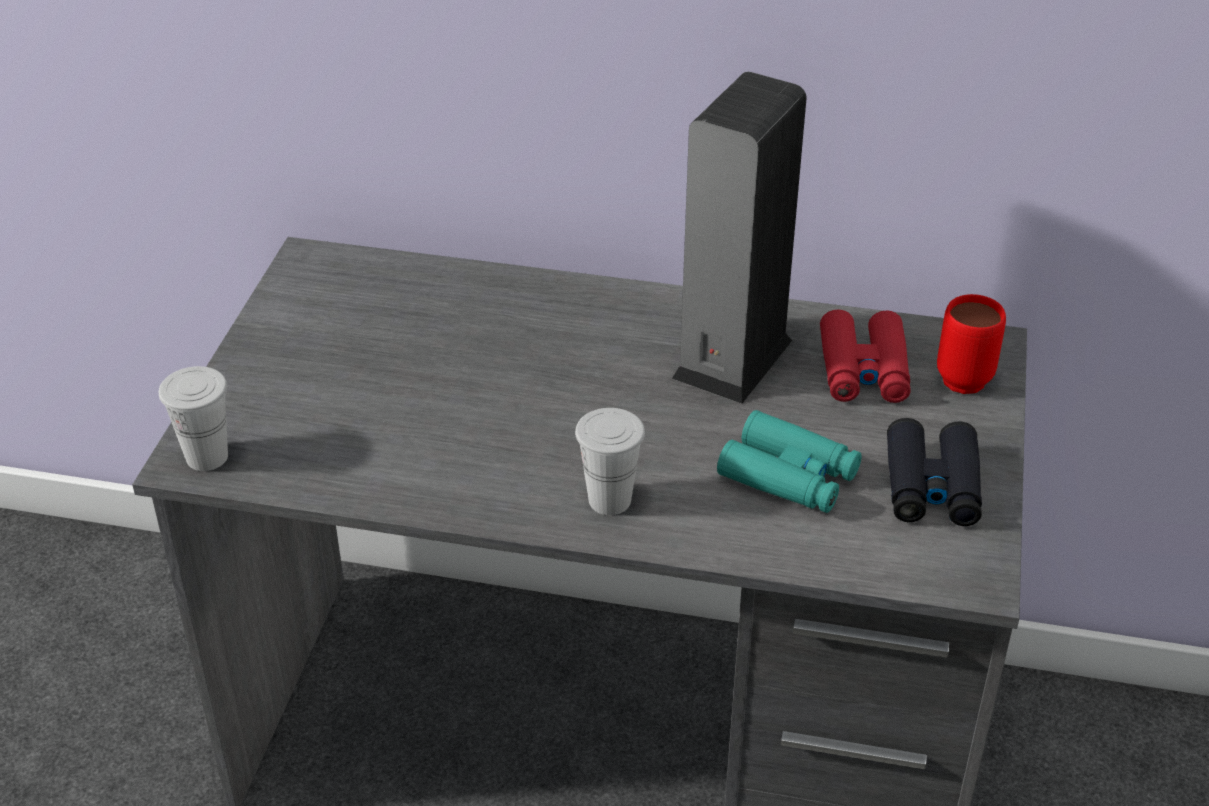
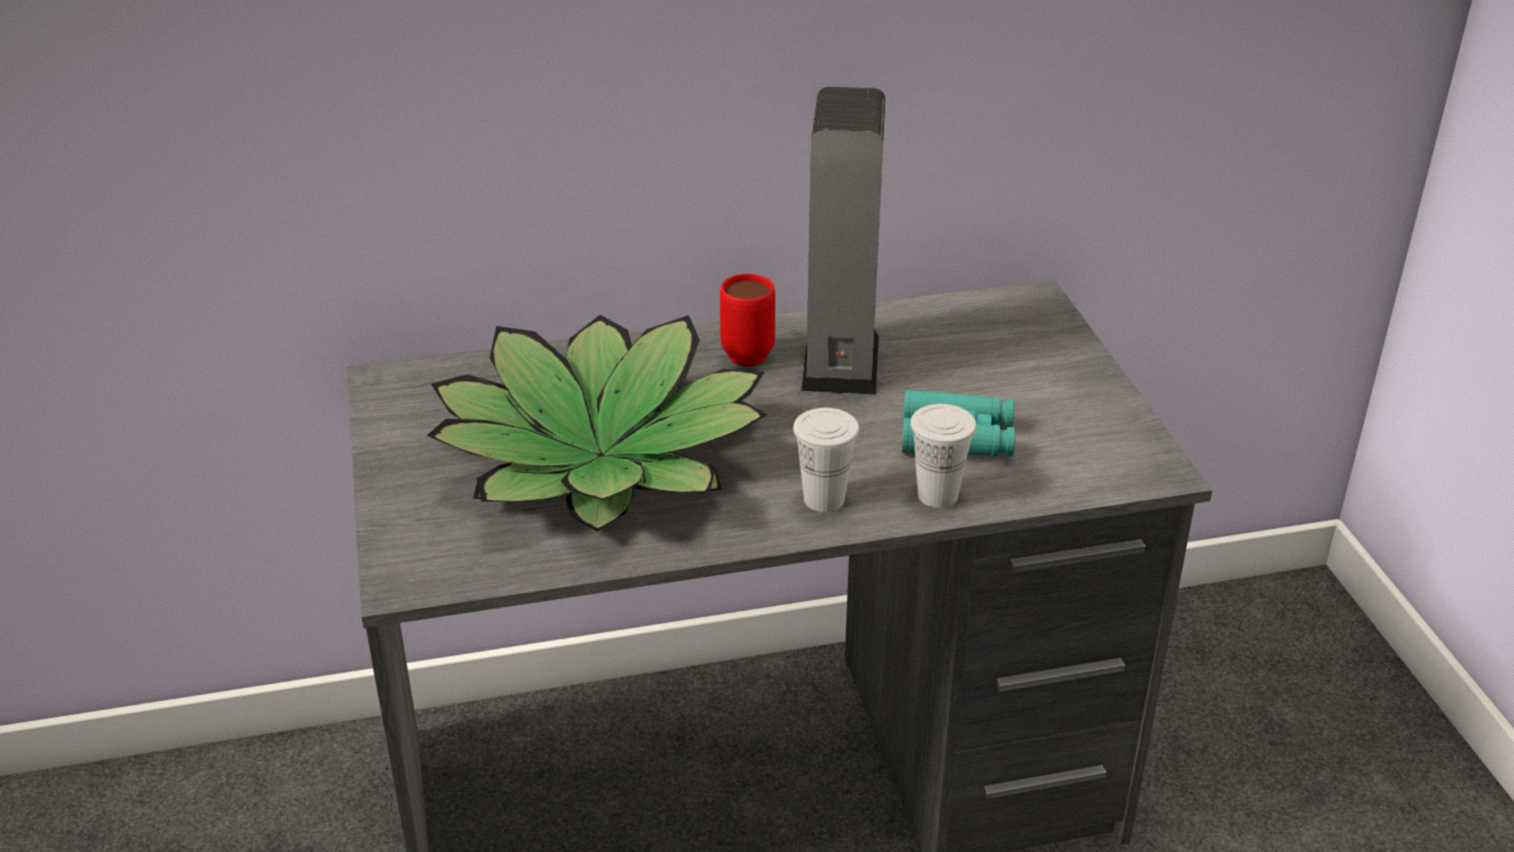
camera: 25 degrees left, 5 degrees down
(207, 457) = (420, 571): white cup -> white cup (937, 495)
(437, 390) = (599, 455): none -> potted plant
(863, 370) = (954, 343): red binoculars -> none
(932, 486) = (1074, 414): black binoculars -> none
(962, 374) = (1032, 325): red mug -> red mug (743, 351)

